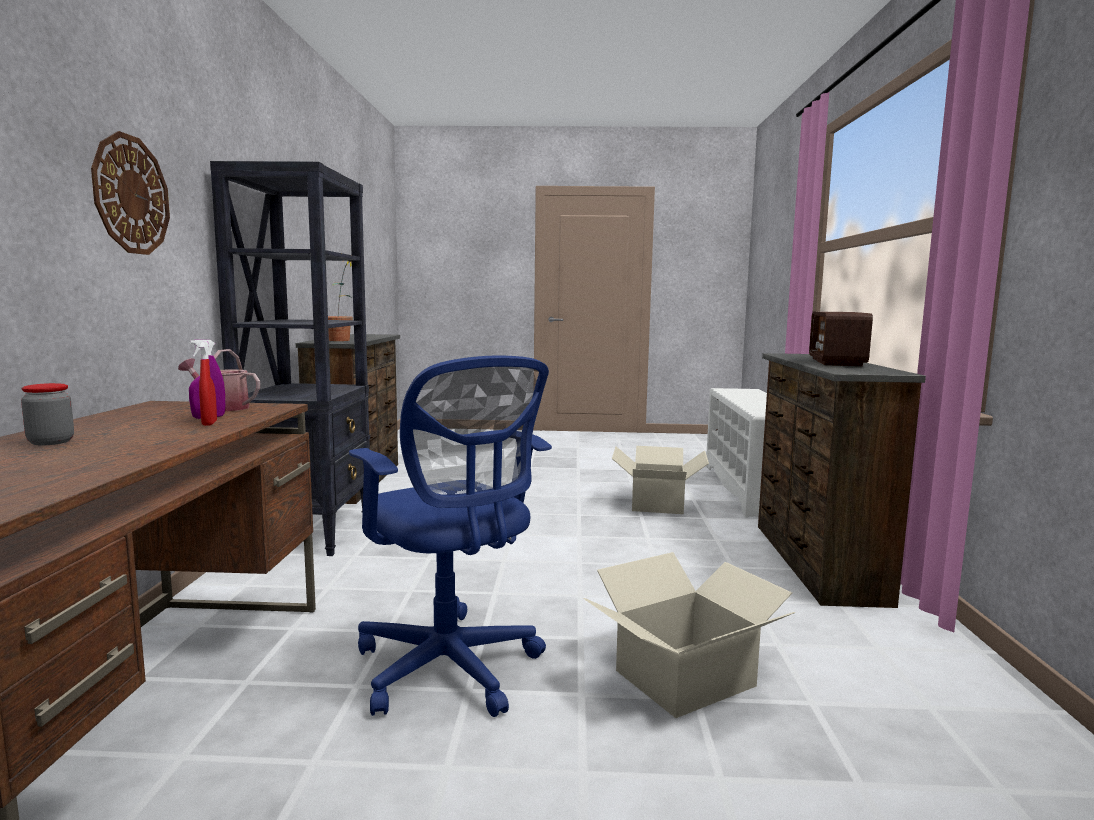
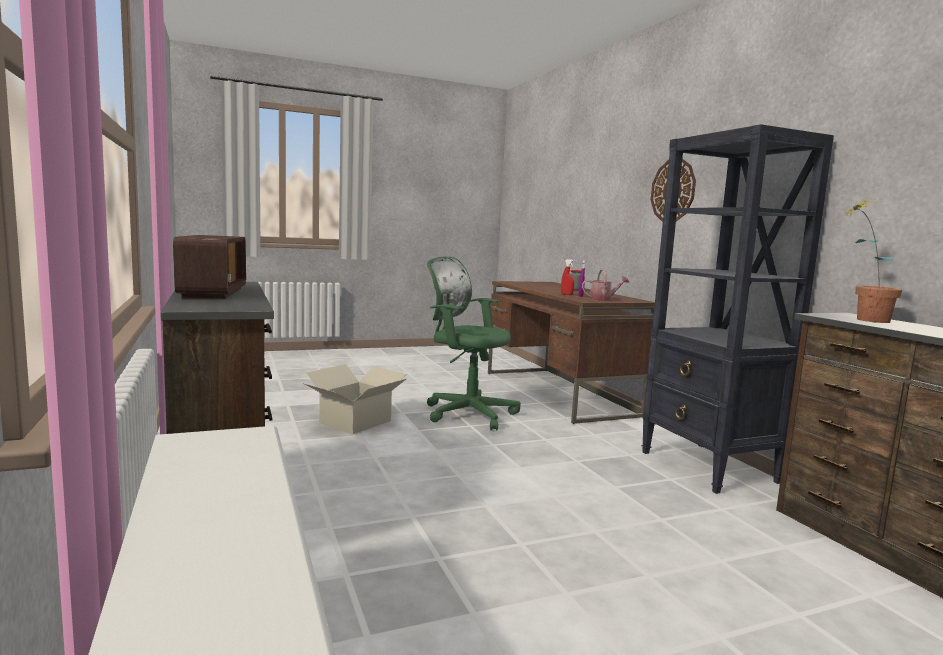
camera: 155 degrees right, 0 degrees up
(451, 670) = (466, 413): blue office chair -> green office chair
(658, 504) = (427, 601): cardboard box -> none

